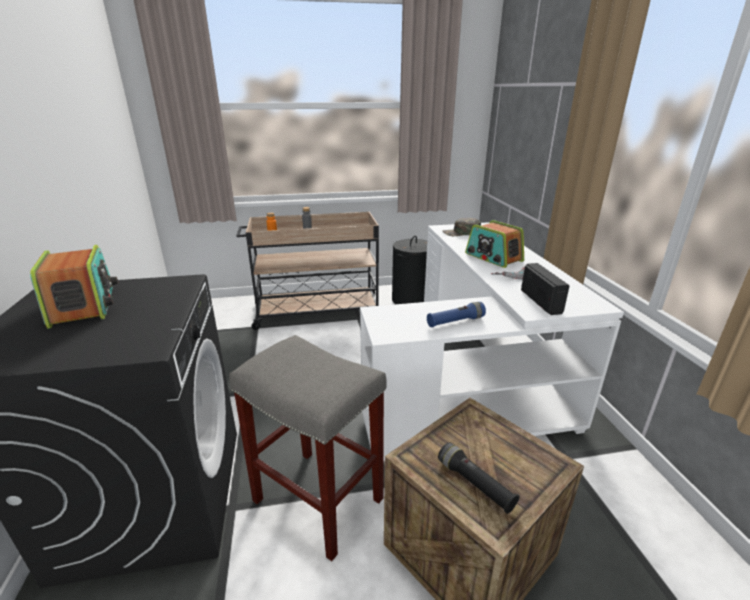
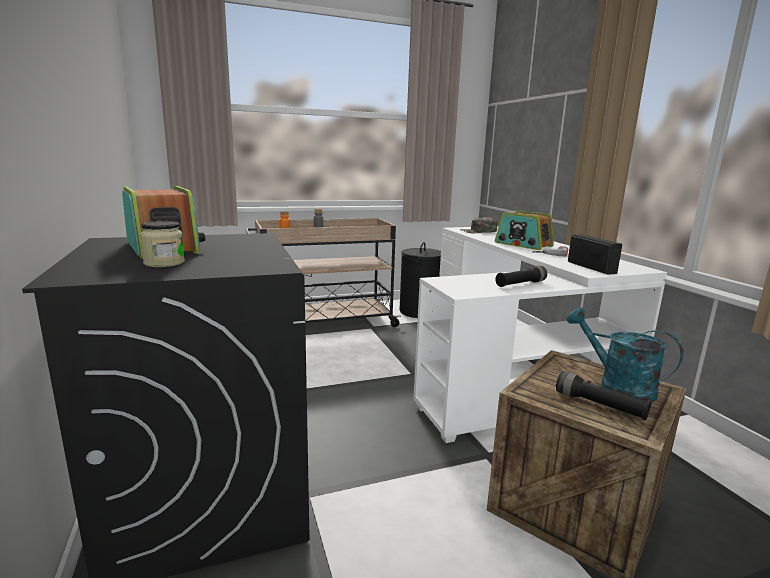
camera: 10 degrees left, 10 degrees down
(60, 338) = (164, 263): none -> jar
(316, 499) = (397, 479): grey stool -> none
(455, 322) = (520, 284): blue flashlight -> black flashlight
(509, 456) = (617, 385): none -> turquoise watering can

